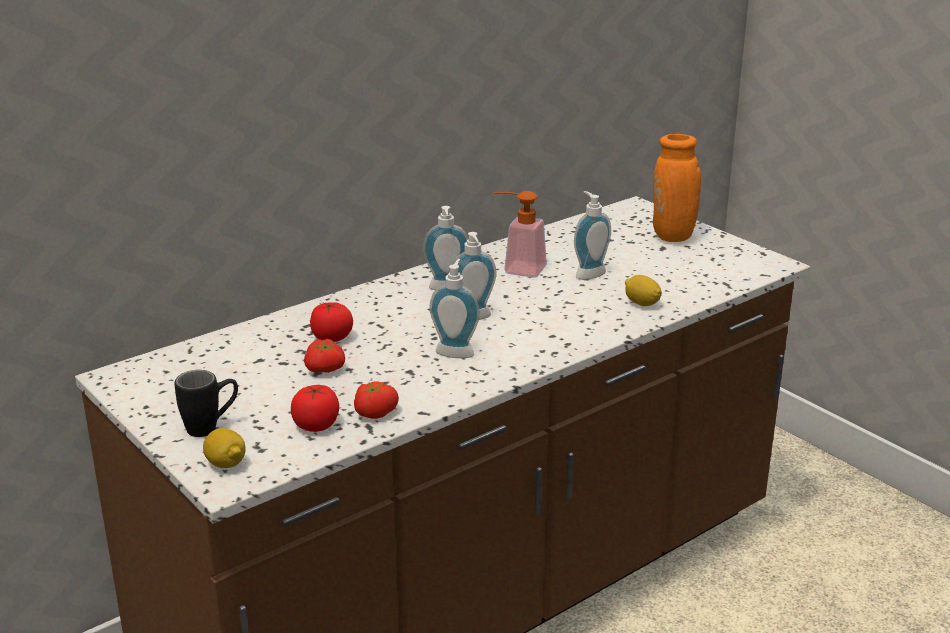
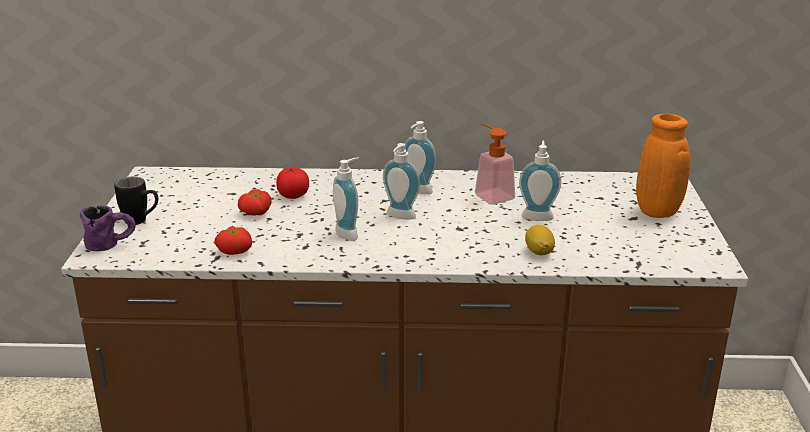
camera: 40 degrees right, 0 degrees up
(226, 464) = (112, 245): lemon -> purple mug
(316, 425) = (192, 244): tomato -> none

